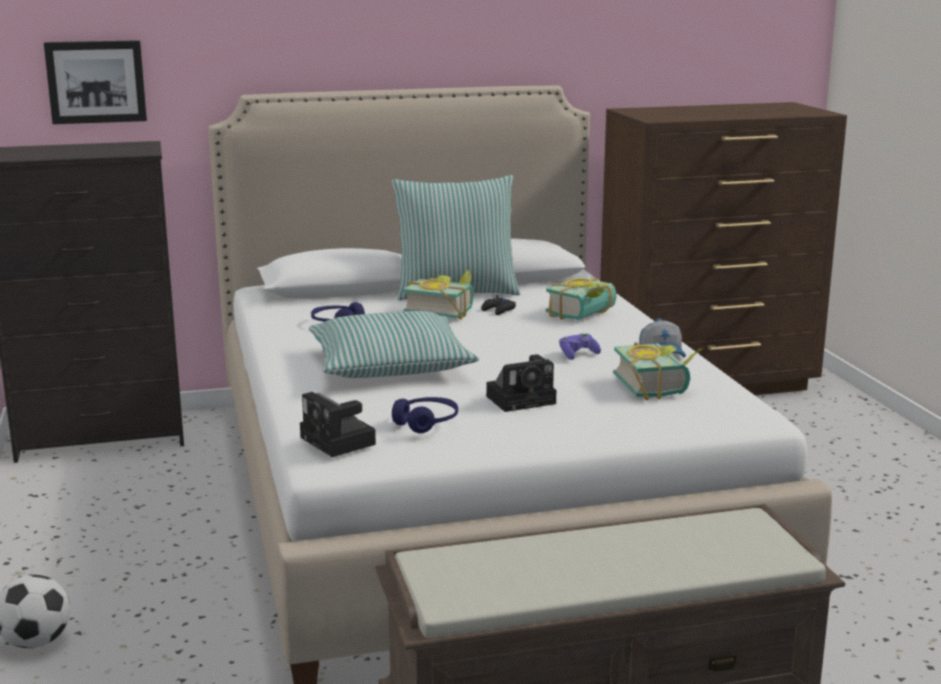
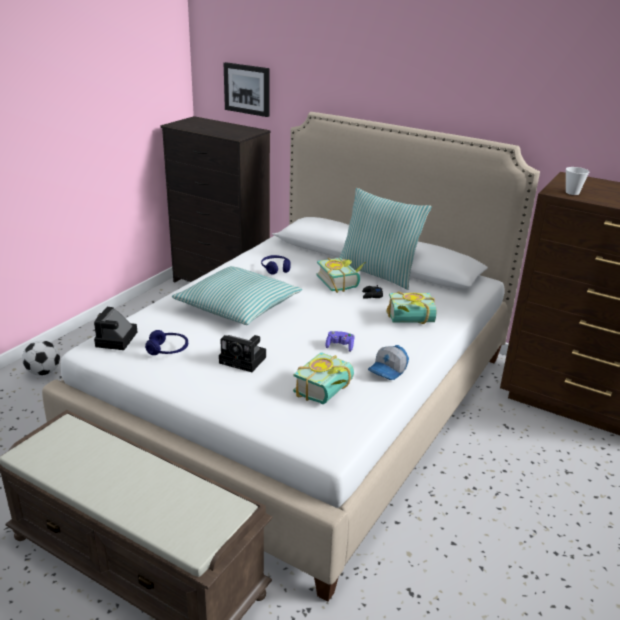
camera: 45 degrees right, 10 degrees up
(668, 117) = (572, 192): none -> cup

